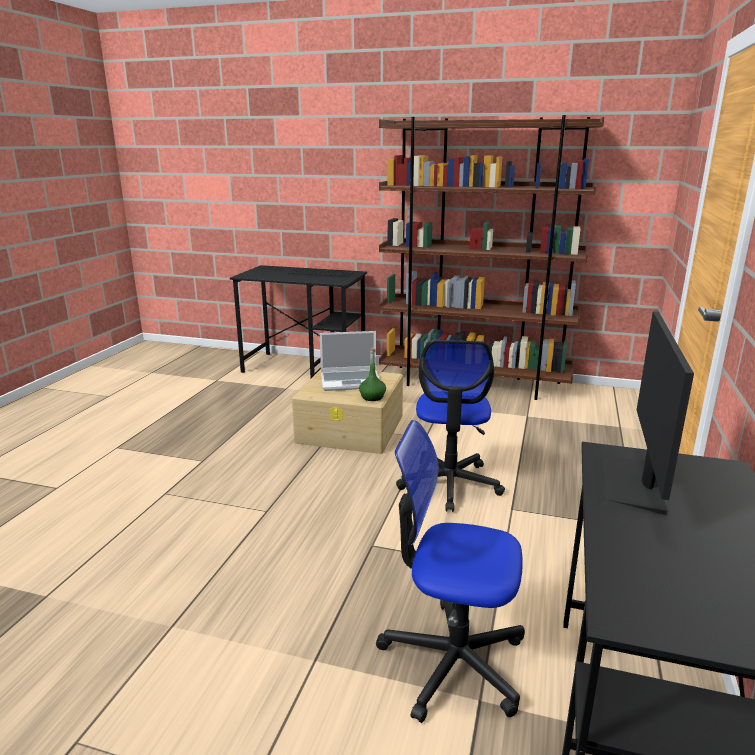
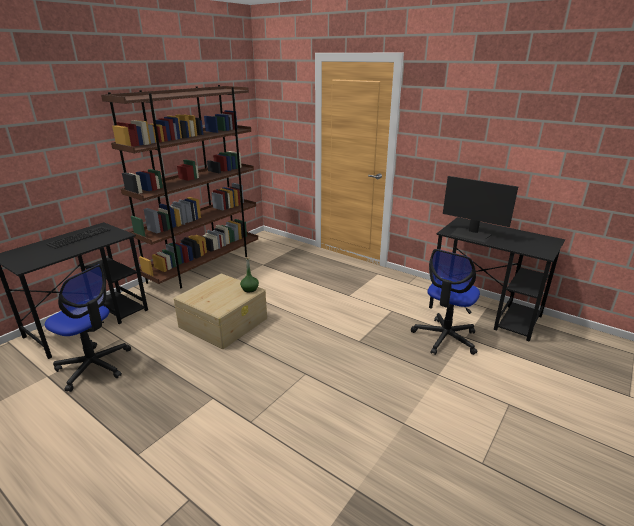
camera: 70 degrees left, 5 degrees up
(351, 381) = (216, 291): laptop -> none
(450, 484) = (316, 305): office chair -> office chair (94, 366)

